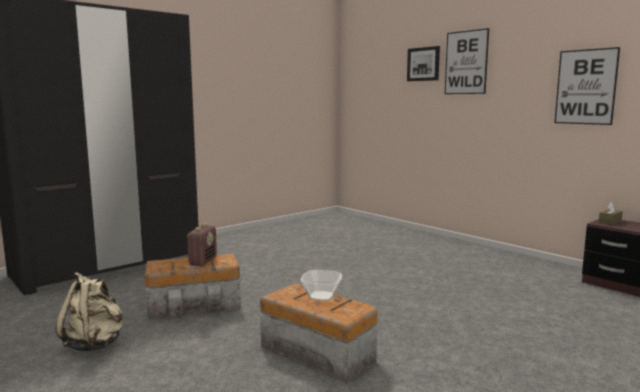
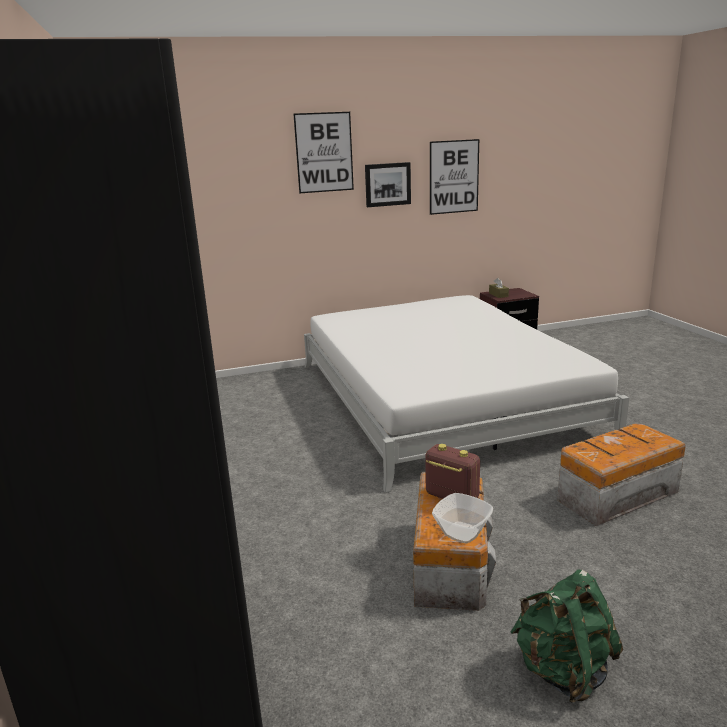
camera: 65 degrees left, 10 degrees up
(94, 344) = (562, 670): beige backpack -> green backpack
(321, 296) = (609, 441): bowl -> bowl (463, 532)
(423, 64) = (260, 154): picture -> picture (387, 184)
(432, 276) = (440, 399): none -> white bed

